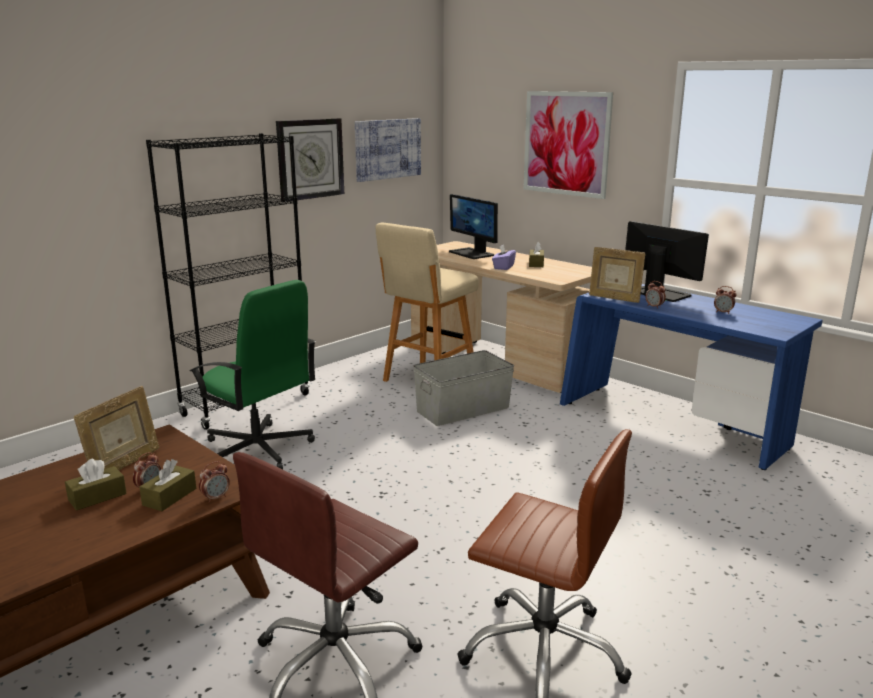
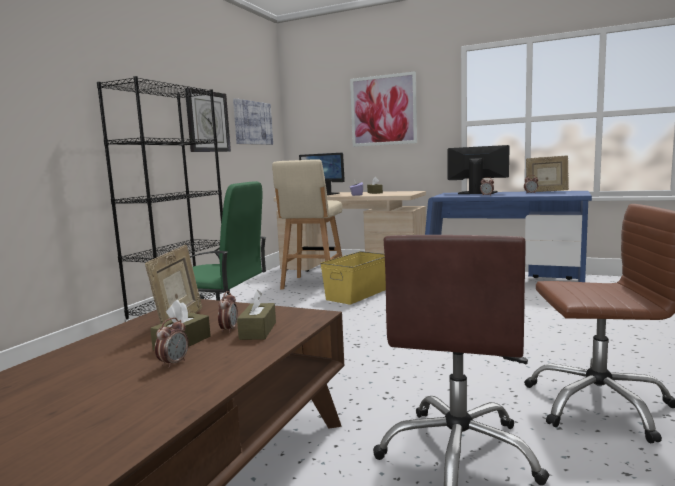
camera: 20 degrees left, 10 degrees down
(216, 498) = (303, 324): alarm clock -> alarm clock (174, 363)
(462, 409) = (357, 294): grey storage box -> yellow storage box
(614, 299) = (455, 196): picture frame -> picture frame (546, 191)

